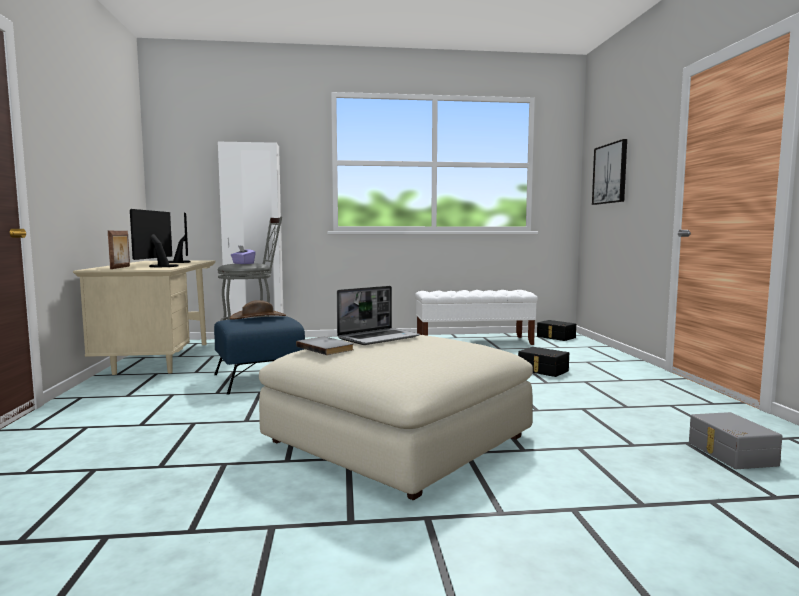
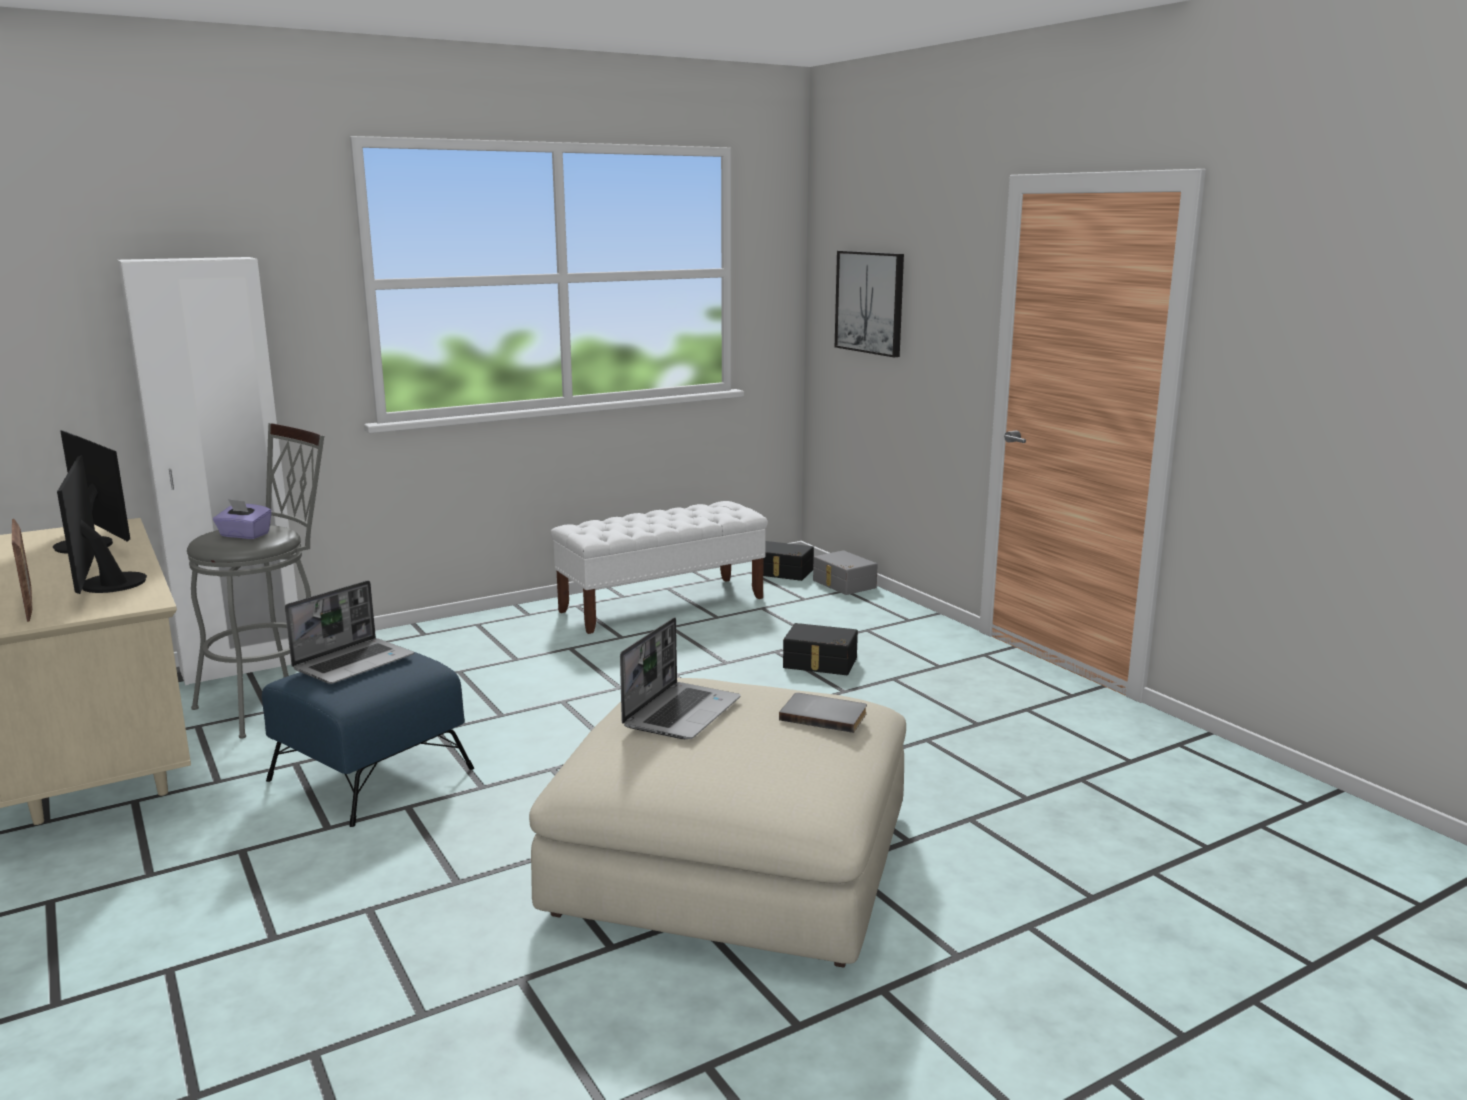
camera: 25 degrees left, 10 degrees up
(258, 317) = (354, 663): brown hat -> laptop
(326, 348) = (636, 758): grey book -> grey book (824, 715)
(730, 454) = (1134, 788): grey storage box -> grey storage box (843, 584)

